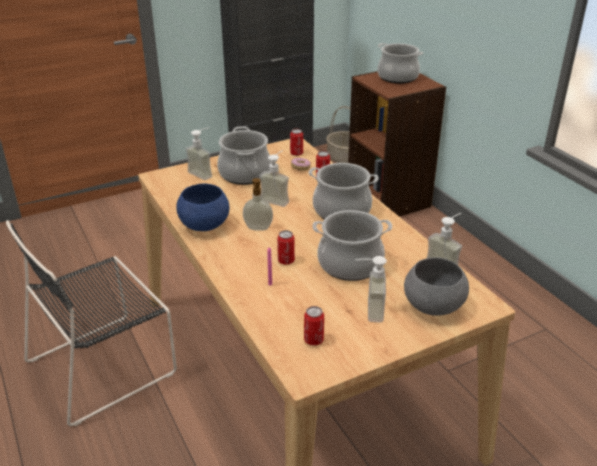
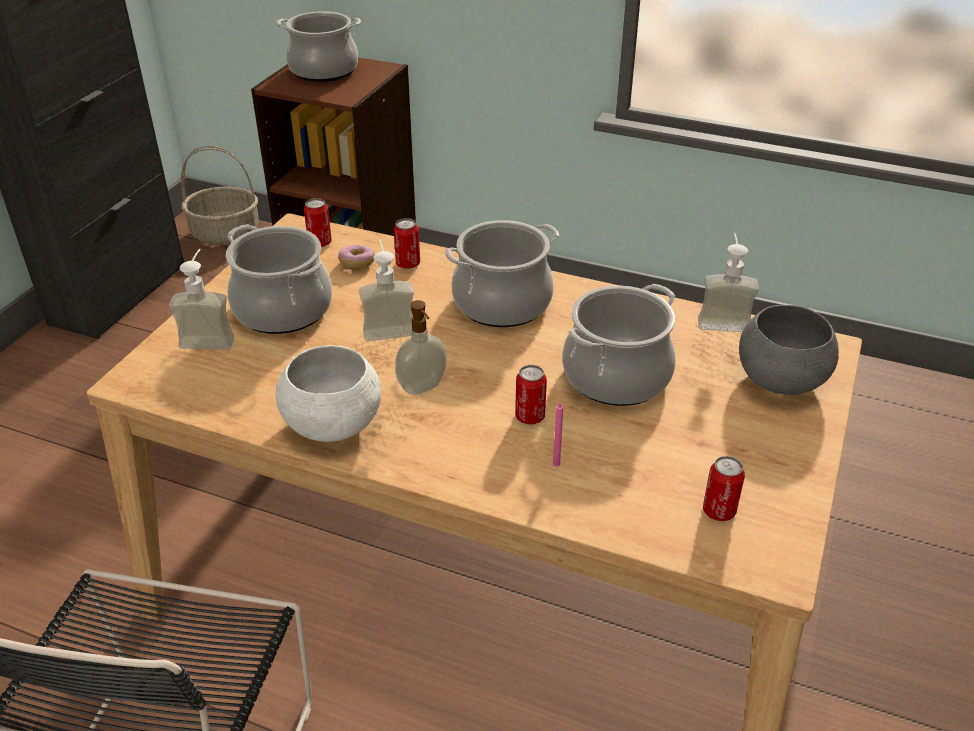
camera: 40 degrees left, 5 degrees up
(204, 225) = (332, 425): blue bowl -> white bowl
(367, 310) = (721, 429): soap dispenser -> none

